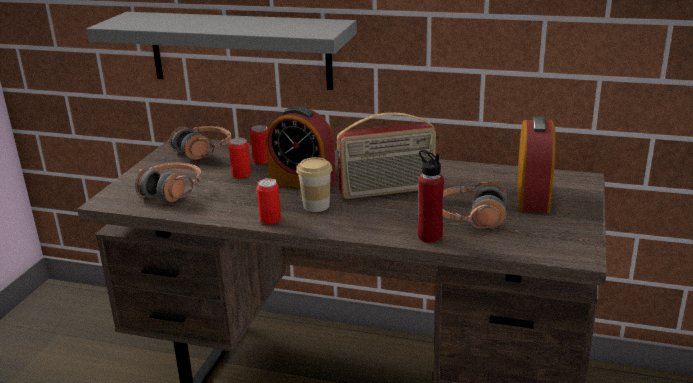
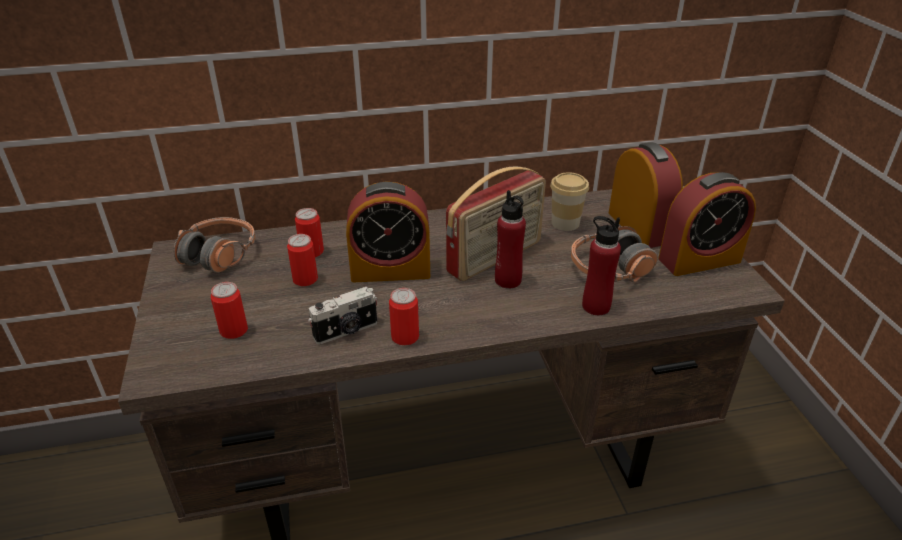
camera: 30 degrees left, 10 degrees up
(171, 191) = (234, 330): headphones -> can
(236, 208) = (346, 331): none -> camera
(239, 50) = (241, 113): grey shelf -> none
(316, 205) = (438, 300): cup -> cup (565, 223)
(380, 206) = (508, 280): none -> red bottle
(559, 229) = (699, 260): none -> alarm clock

